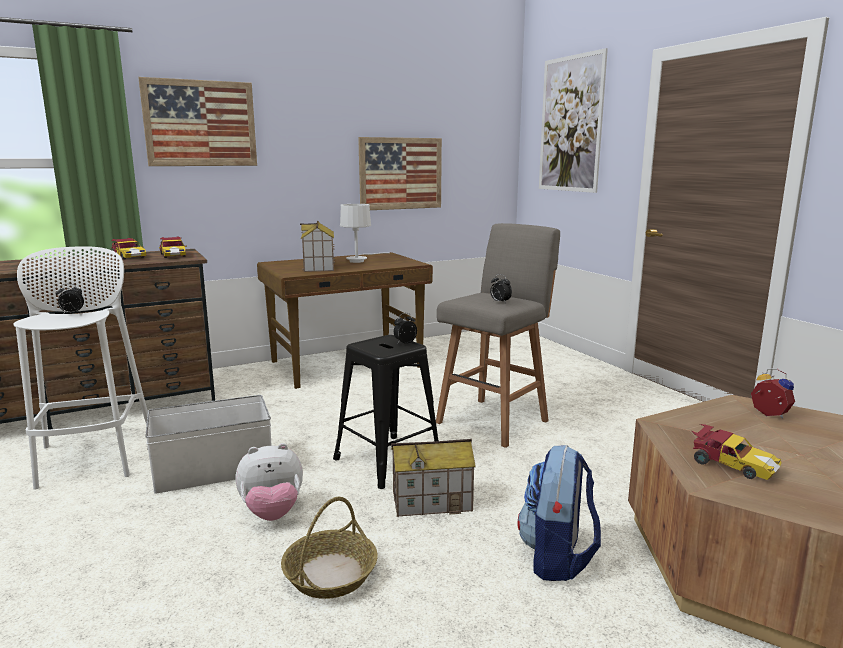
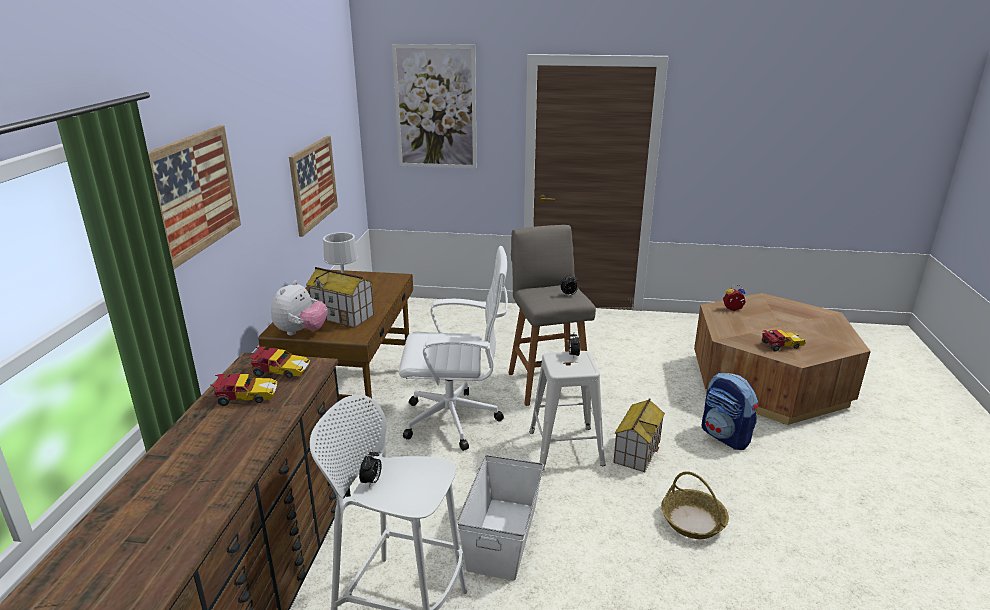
camera: 55 degrees left, 10 degrees up
(272, 513) = (599, 524): plush toy -> plush toy (301, 332)
(368, 404) = (456, 420): none -> white office chair
(388, 460) = (566, 448): black stool -> white stool

